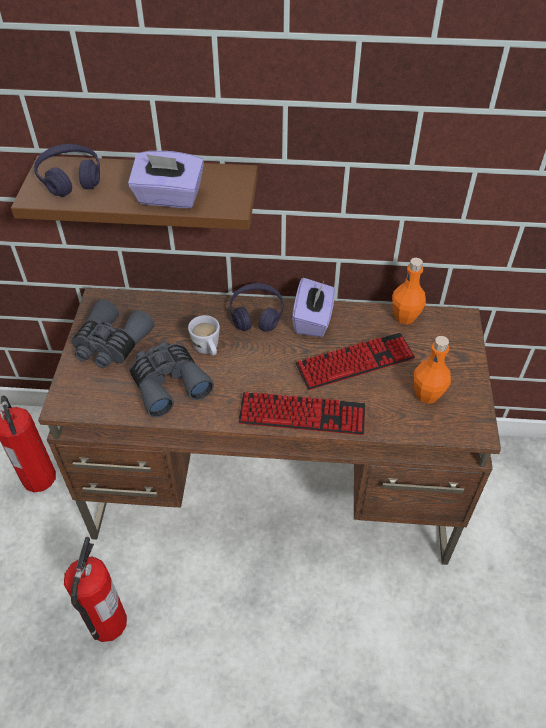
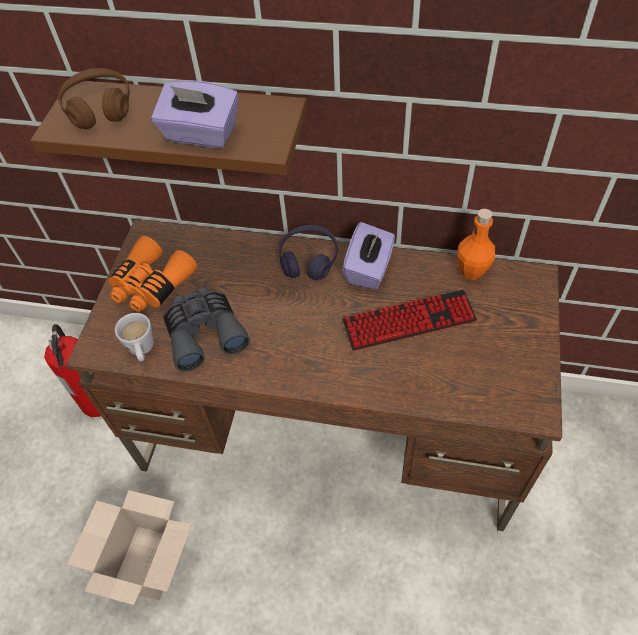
camera: 10 degrees right, 5 degrees up
(70, 179) = (99, 108): purple headphones -> brown headphones
(107, 623) = (147, 560): fire extinguisher -> cardboard box
(111, 344) = (151, 285): grey binoculars -> orange binoculars
(208, 350) = (251, 297): white mug -> white mug (142, 351)
(302, 415) = (342, 379): keyboard -> none
(427, 394) = (485, 365): orange bottle -> none

